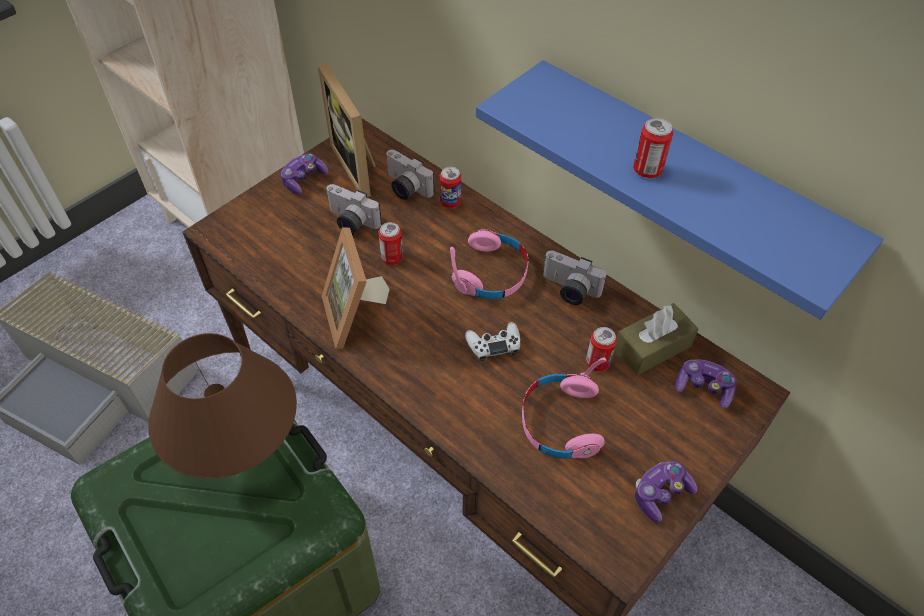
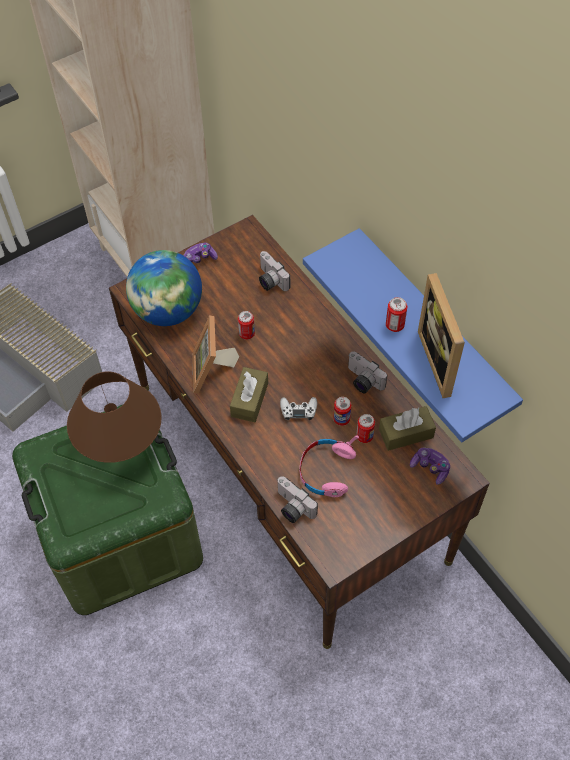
camera: 15 degrees right, 5 degrees up
(274, 247) = (168, 311): none -> globe
(350, 222) = (224, 301): camera -> camera (292, 508)
(359, 167) = (241, 257): picture frame -> picture frame (443, 361)
(420, 343) = (249, 400): none -> brown tissue box
(450, 202) = (299, 298): can -> can (341, 419)
(492, 273) = (312, 358): pink headphones -> none
(660, 494) = (375, 529): game controller -> none

